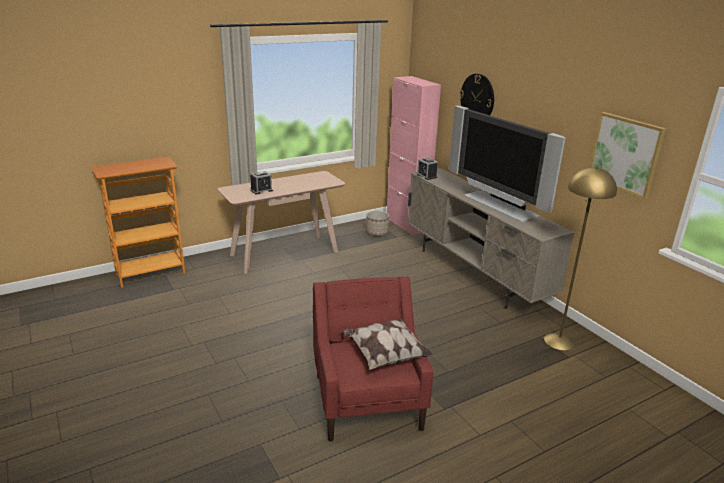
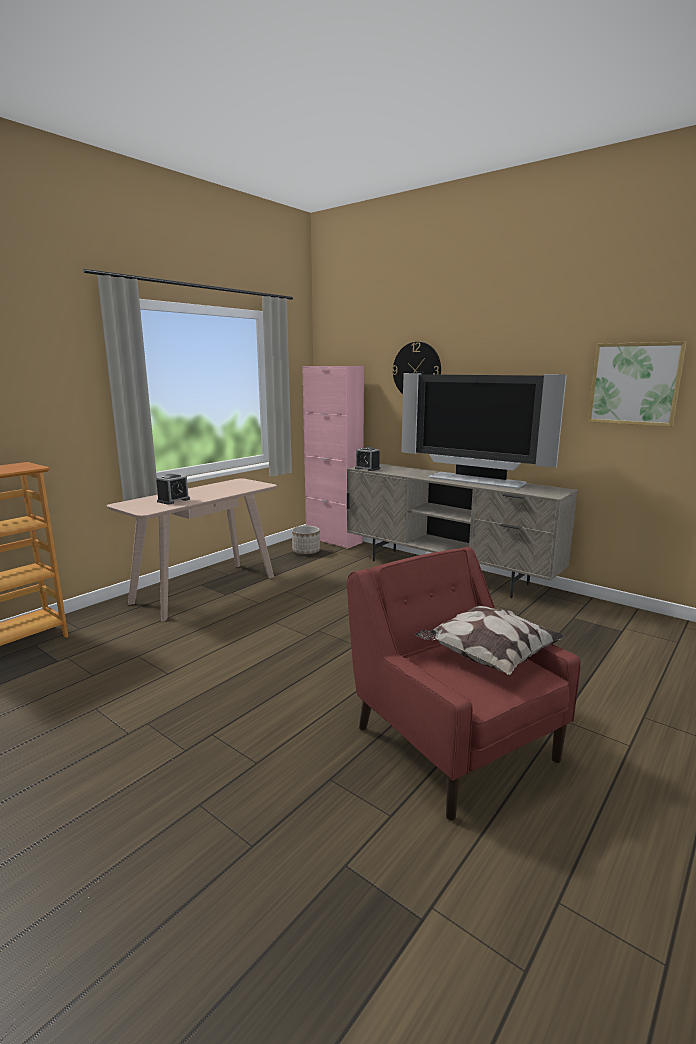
camera: 20 degrees left, 10 degrees down
(559, 341) = (596, 618): yellow floor lamp -> none

